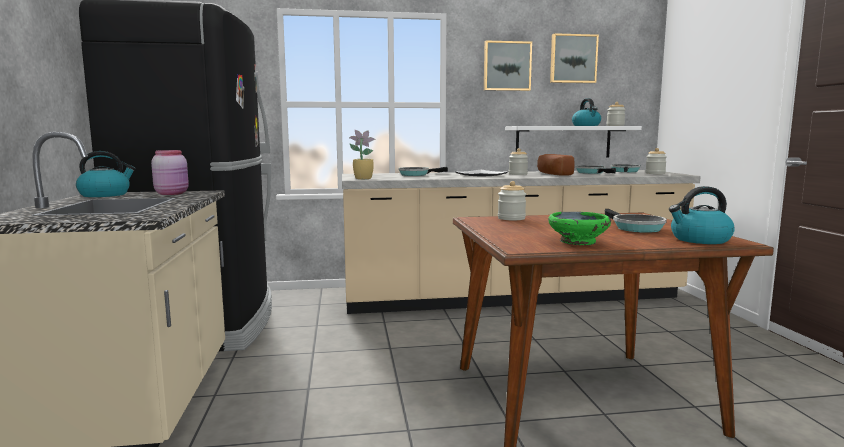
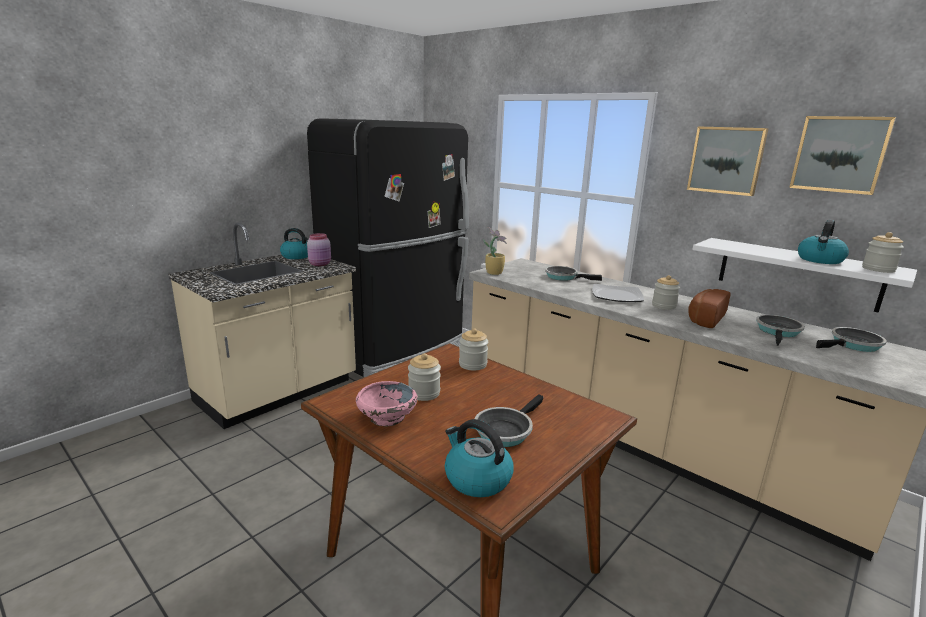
camera: 50 degrees right, 10 degrees up
(578, 242) = (386, 417): green bowl -> pink bowl
(655, 173) = (875, 366): jar -> jar (424, 393)

